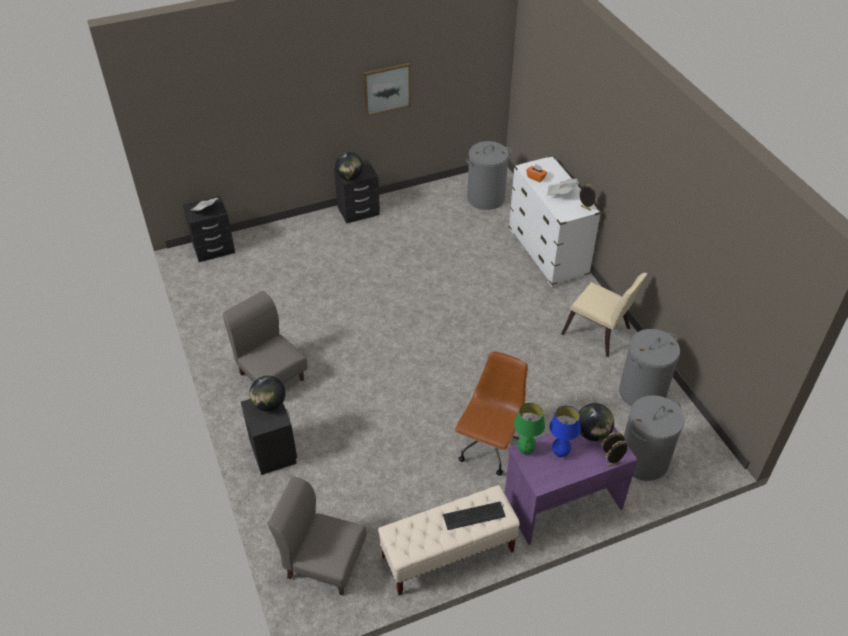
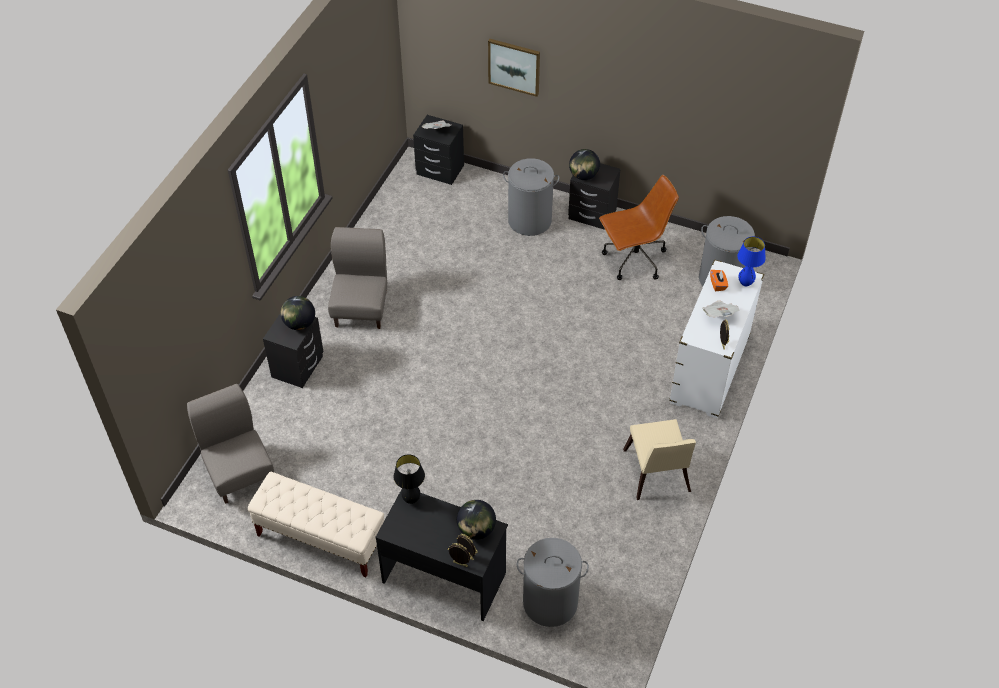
camera: 45 degrees right, 5 degrees up
(387, 88) = (655, 109): picture -> picture (514, 66)
(474, 516) = (336, 518): keyboard -> none
(490, 447) = (447, 490): brown office chair -> brown office chair (633, 260)
(525, 451) = (411, 500): green table lamp -> black table lamp
(560, 453) = (432, 523): blue table lamp -> blue table lamp (745, 283)
(561, 503) = (444, 576): purple desk -> black desk
(642, 392) = (625, 551): grey laundry basket -> grey laundry basket (530, 220)

